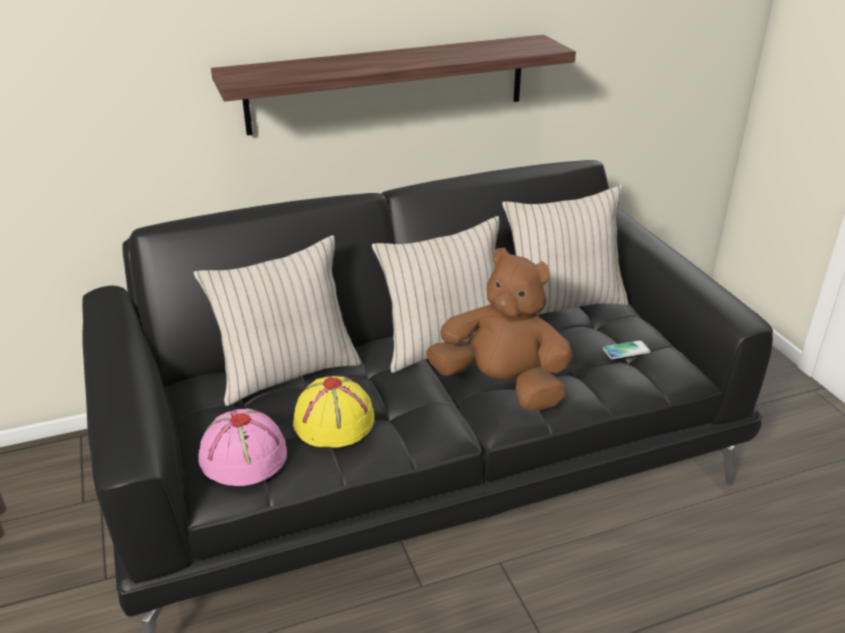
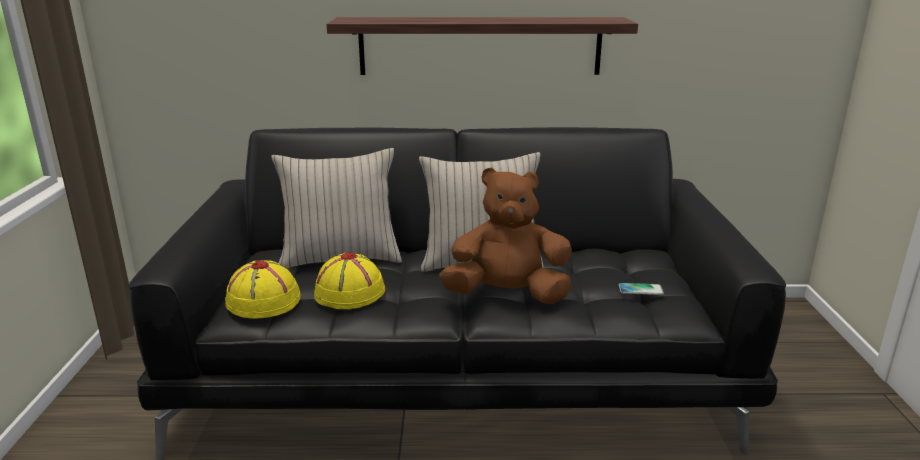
camera: 20 degrees right, 10 degrees down
(243, 456) = (262, 301): pink hat -> yellow hat
(501, 385) = (507, 295): brown plush toy -> brown plush toy turned 45 degrees counterclockwise
(561, 303) = (604, 250): beige pillow -> none

